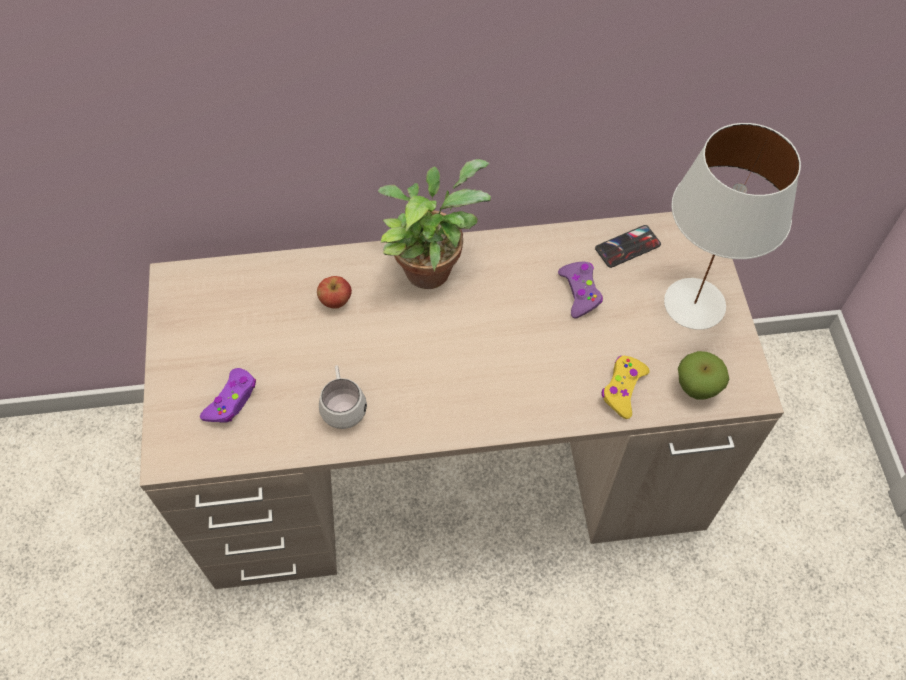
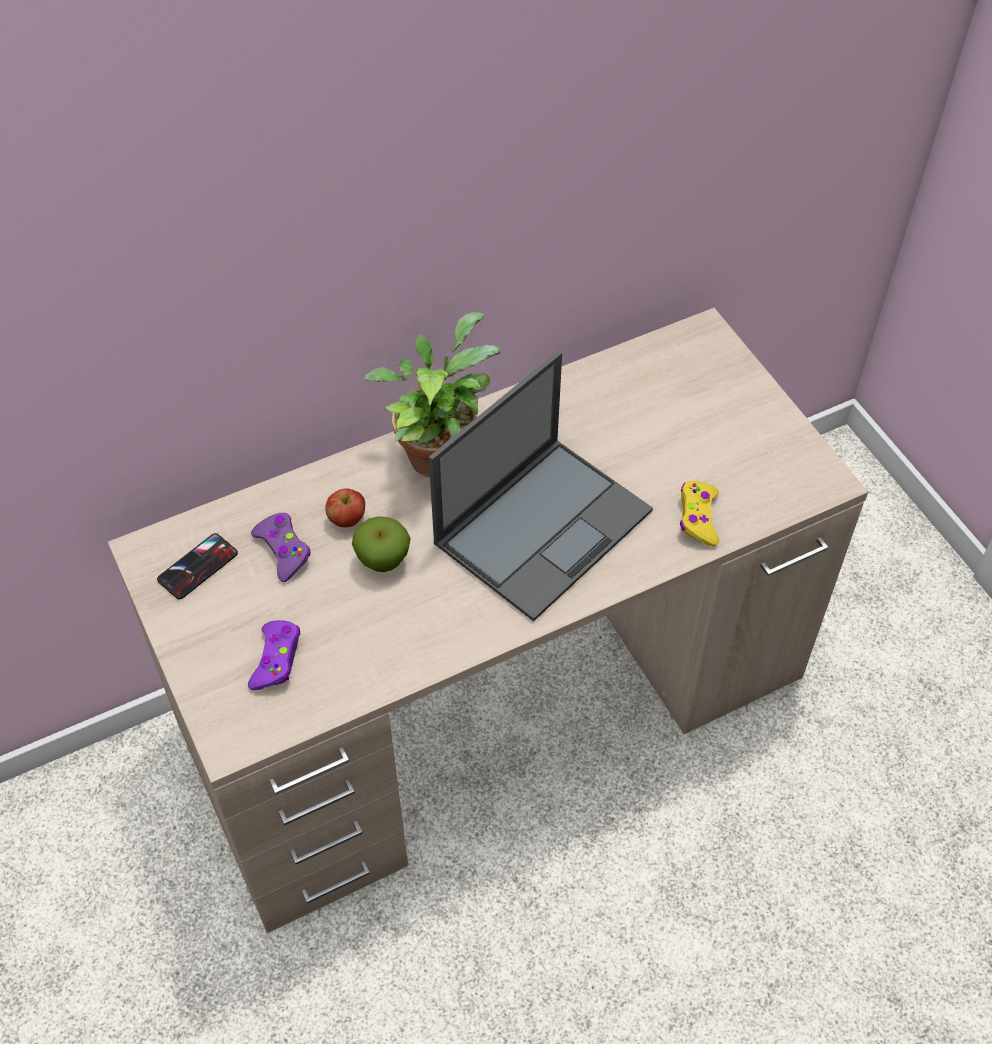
camera: 20 degrees left, 5 degrees down
(343, 406) = (406, 626): white mug -> none
(490, 355) = (544, 525): none -> laptop
(580, 292) = (611, 433): purple game controller -> purple game controller (283, 550)
(627, 247) = (641, 372): phone -> phone (198, 567)
(694, 304) = (734, 411): white table lamp -> none
(696, 387) = (772, 493): apple -> apple (383, 560)

